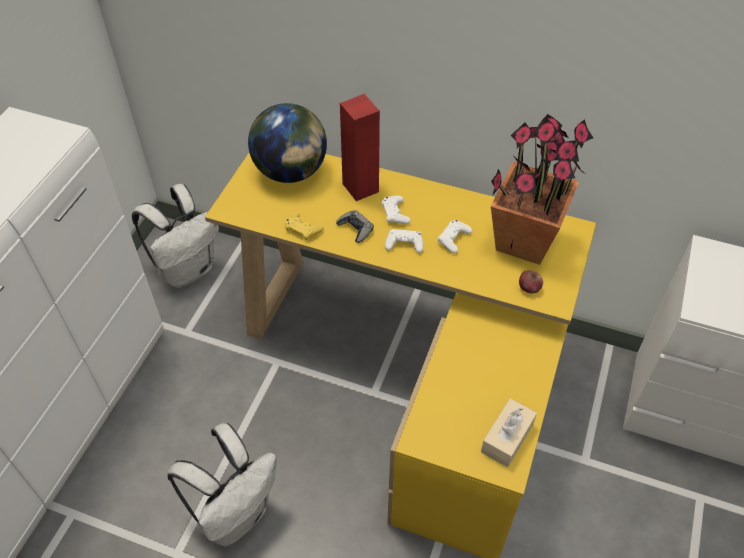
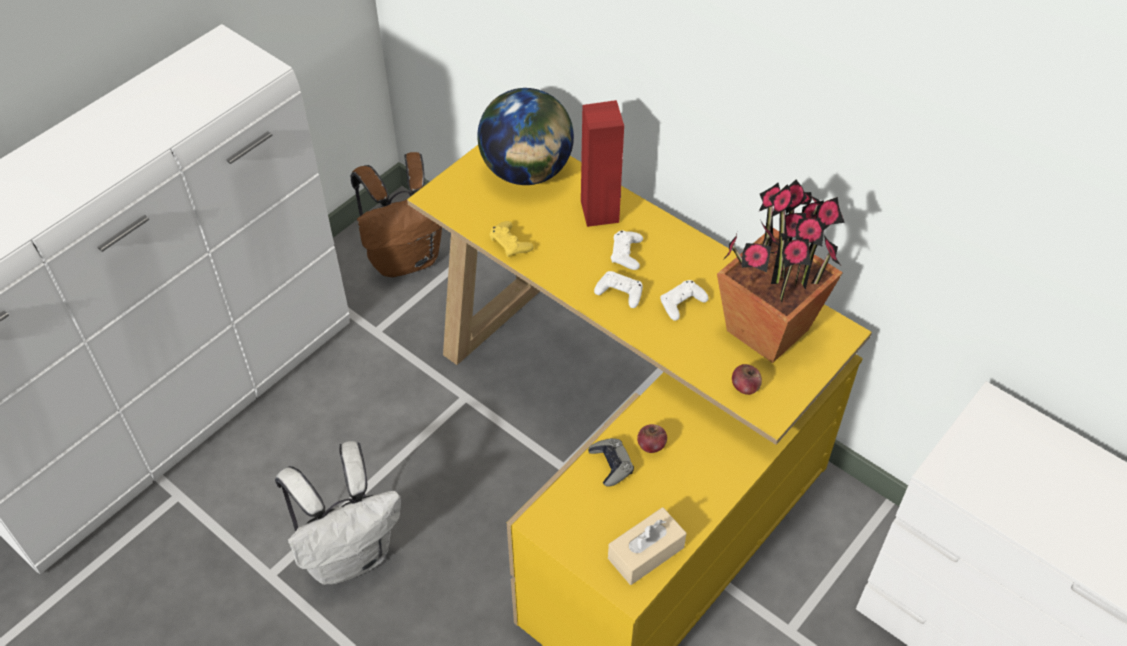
camera: 20 degrees right, 0 degrees up
(188, 269) = (406, 258): white backpack -> brown backpack
(355, 229) = (571, 259): grey game controller -> grey game controller (611, 464)
(472, 353) = (651, 445): none -> apple

